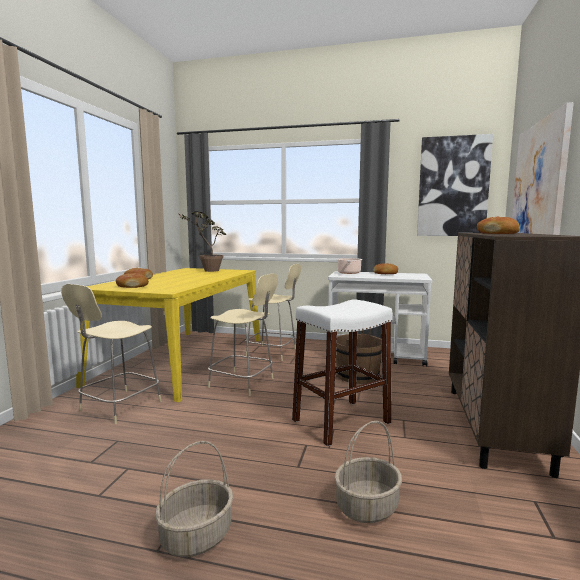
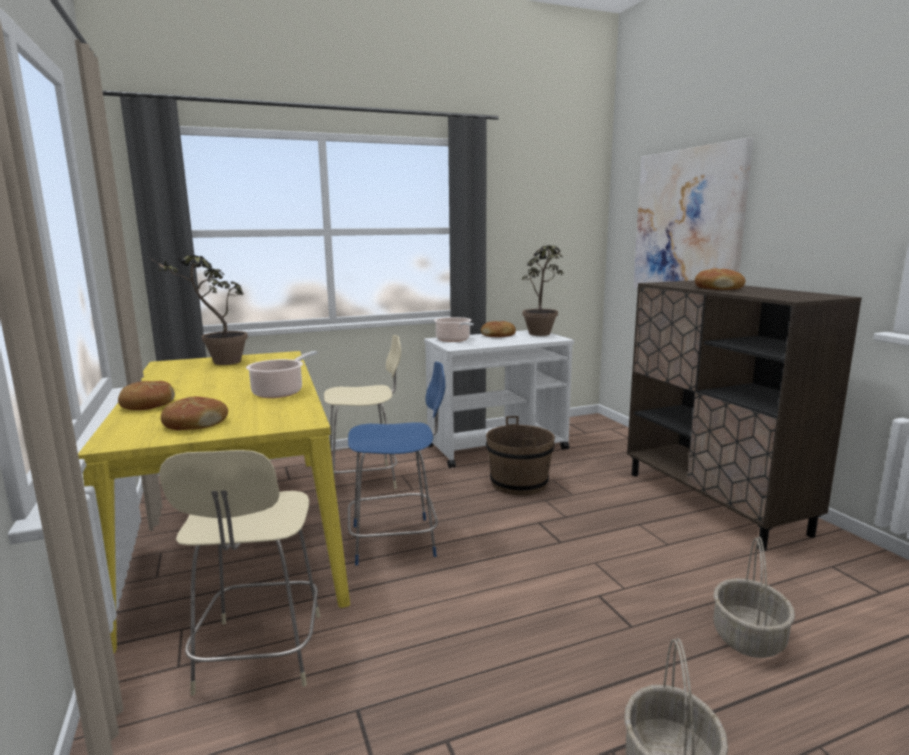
camera: 35 degrees left, 5 degrees up
(195, 281) = (280, 392): none -> cooking pot
(243, 383) = (397, 540): beige chair -> blue chair
(341, 421) = (588, 550): white stool -> none
(416, 276) = (542, 335): none -> potted plant
(453, 187) = (555, 213): picture -> none

